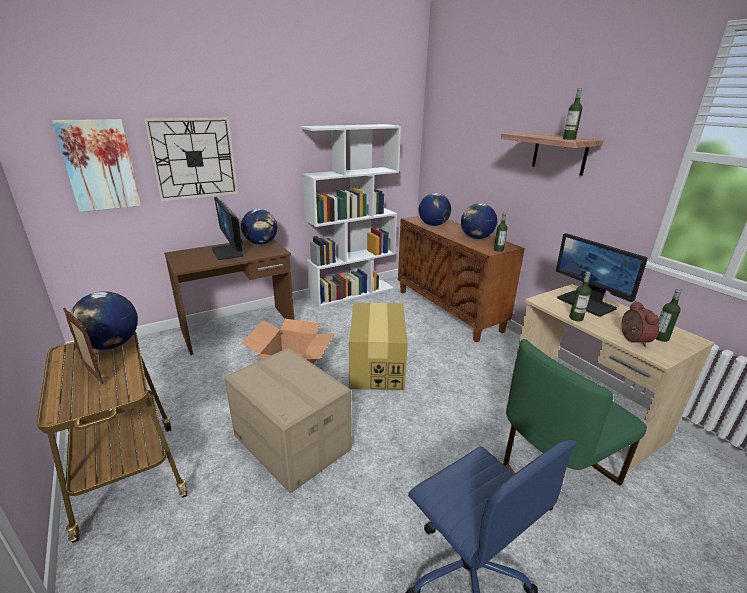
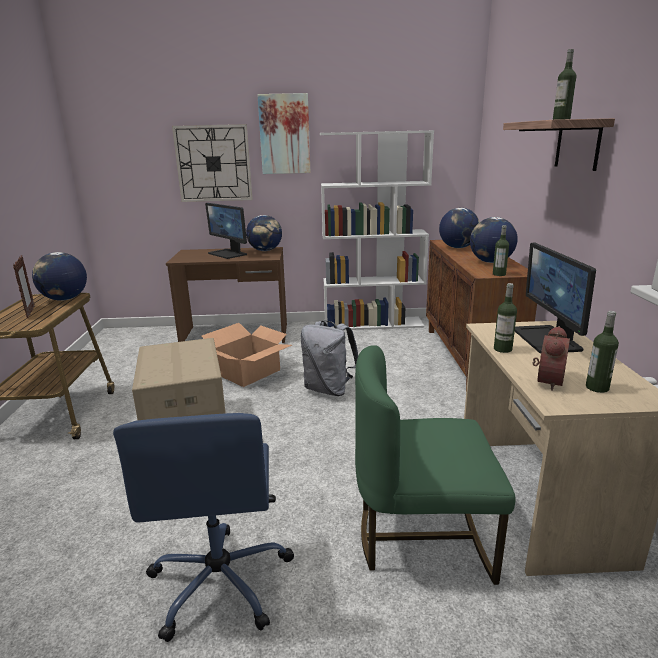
camera: 30 degrees right, 5 degrees down
(100, 165) = (136, 167): picture -> picture (284, 134)
(228, 252) = (228, 254): monitor -> monitor turned 45 degrees counterclockwise
(377, 365) = (329, 389): cardboard box -> grey backpack

